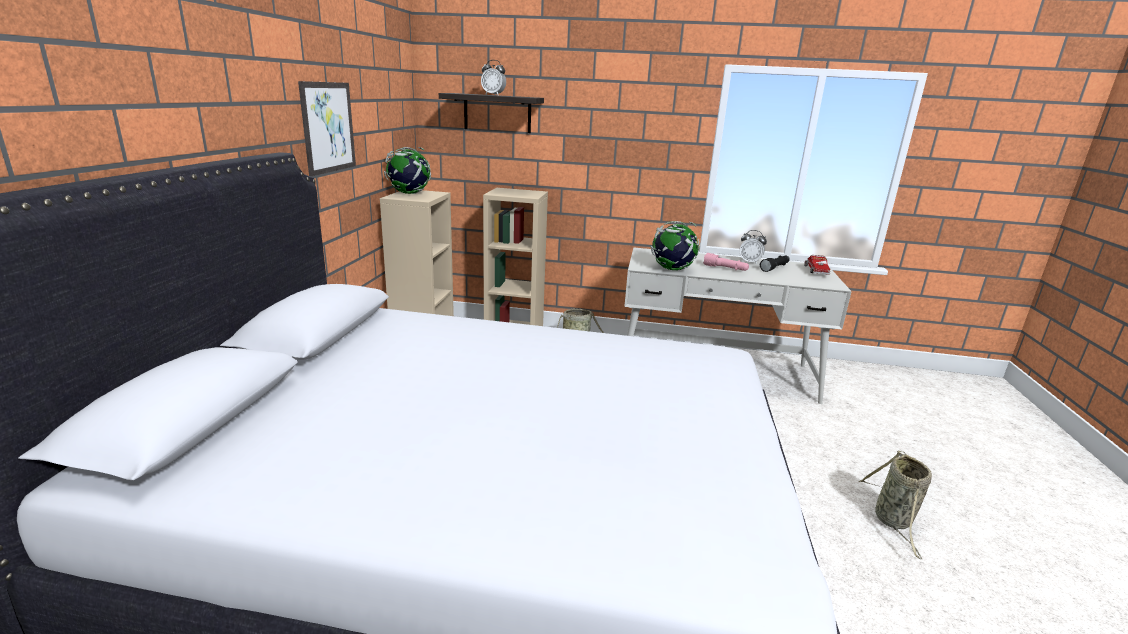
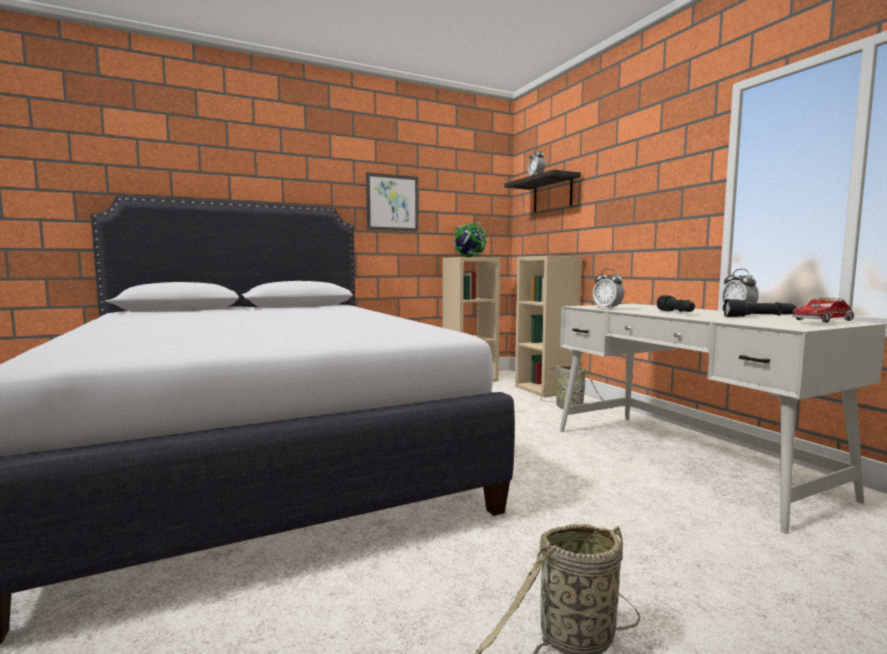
camera: 55 degrees right, 15 degrees down
(672, 269) = (607, 308): globe -> alarm clock
(725, 269) = (676, 312): pink flashlight -> black flashlight

